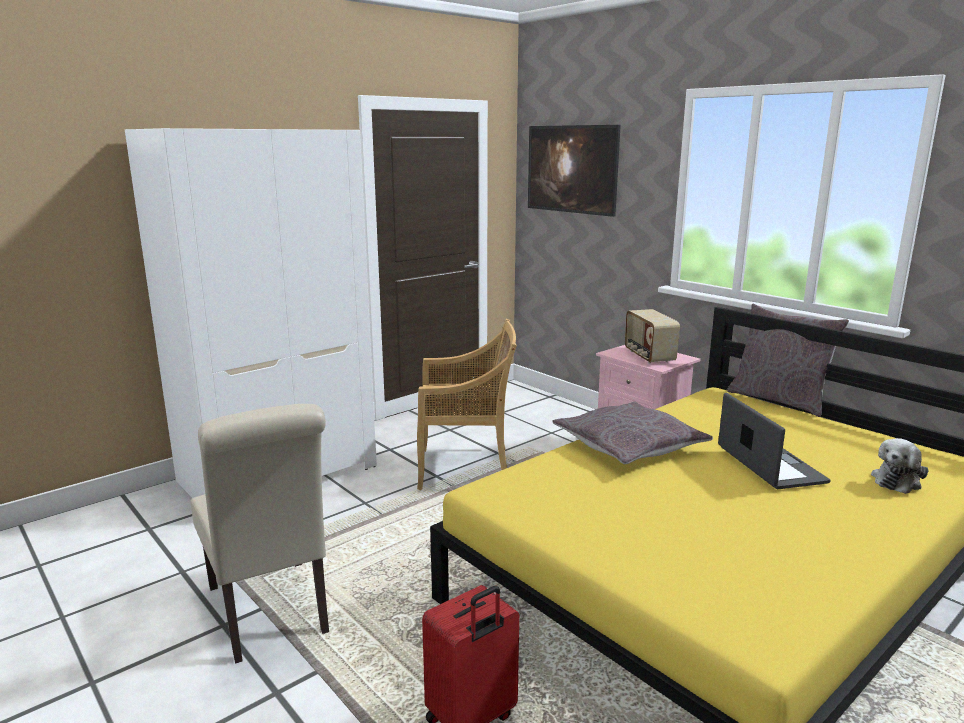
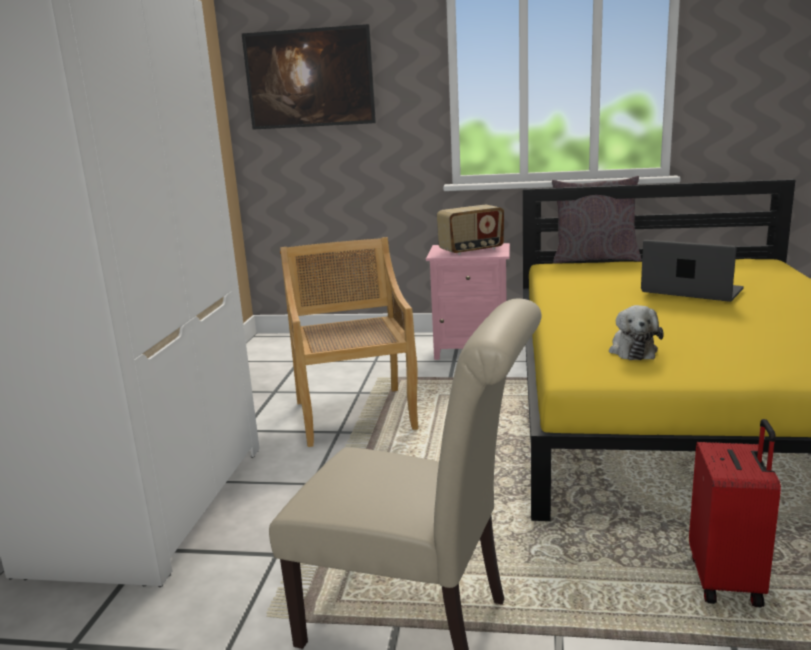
camera: 40 degrees left, 0 degrees up
(466, 468) = (354, 414): beige chair -> beige chair turned 60 degrees counterclockwise
(629, 445) = (585, 311): grey pillow -> none
(648, 356) = (471, 250): radio -> radio turned 60 degrees counterclockwise
(897, 480) = (762, 277): plush toy -> plush toy (632, 350)

